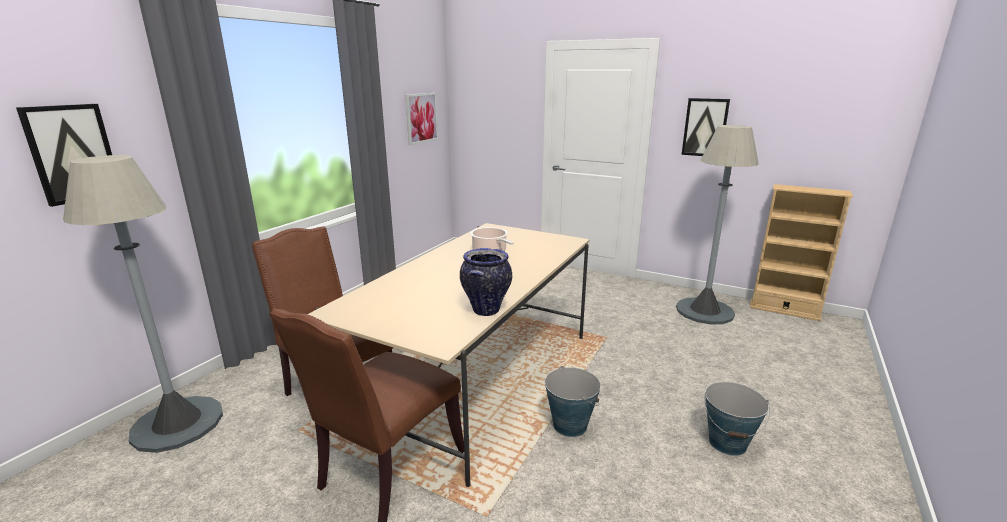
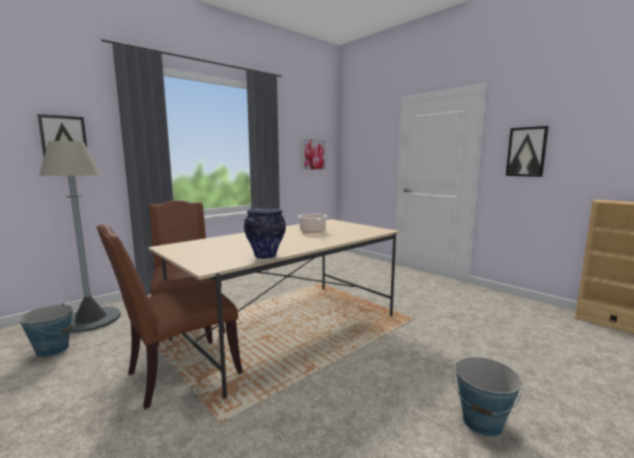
camera: 20 degrees right, 10 degrees down
(570, 425) = (337, 374): bucket -> bucket (53, 349)
(704, 311) = (522, 314): grey floor lamp -> none

